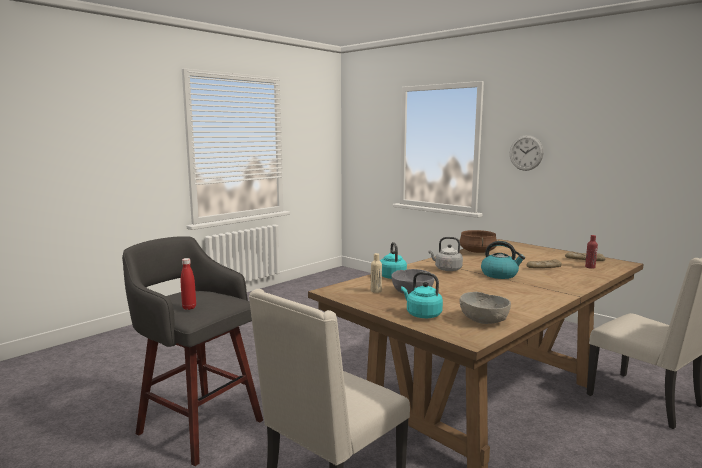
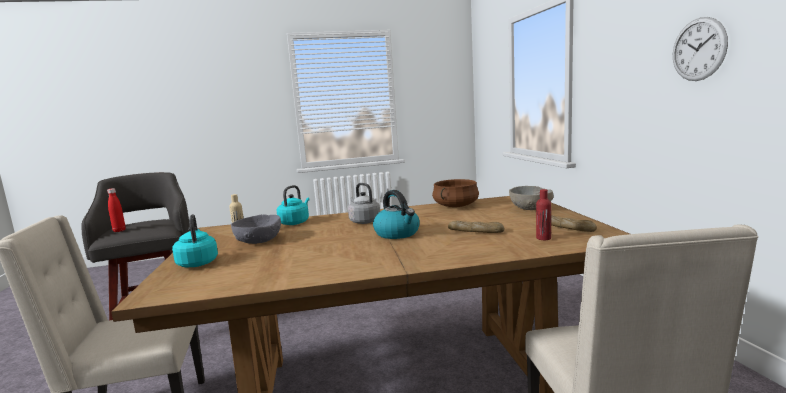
camera: 35 degrees right, 0 degrees up
(484, 320) = (222, 280): grey bowl -> grey bowl (531, 208)
(526, 153) = (613, 79): wall clock -> wall clock (698, 49)

